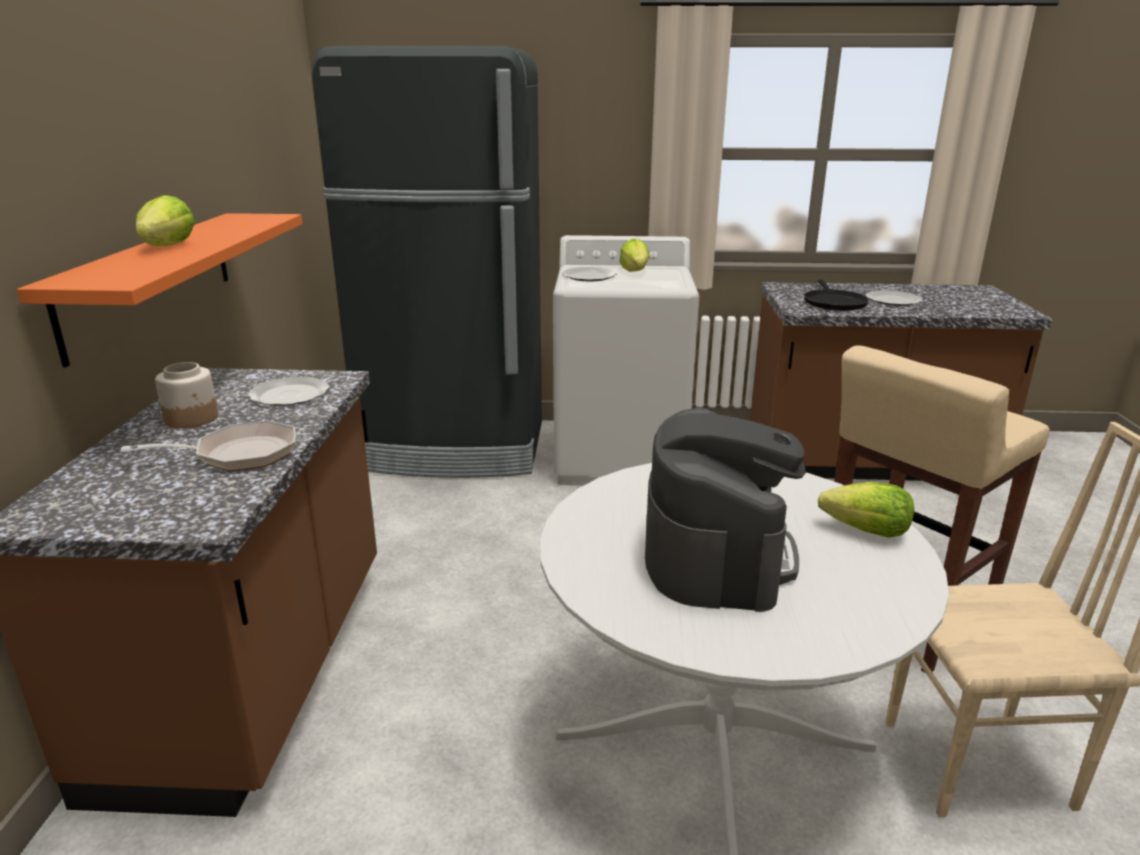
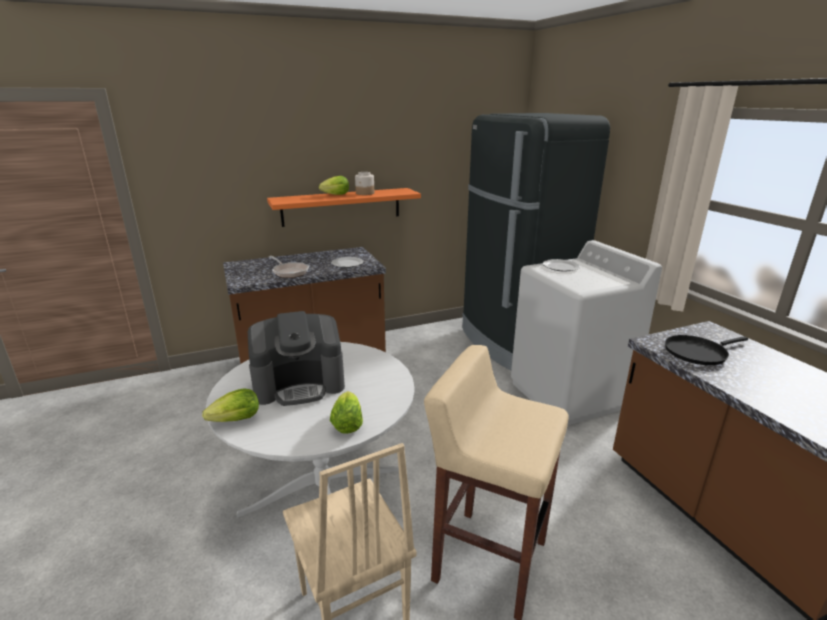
camera: 65 degrees right, 0 degrees up
(192, 419) = (314, 258): jar -> jar (365, 193)
(635, 272) = (594, 274): lettuce -> lettuce (237, 420)
(893, 300) = (762, 378): plate -> none

